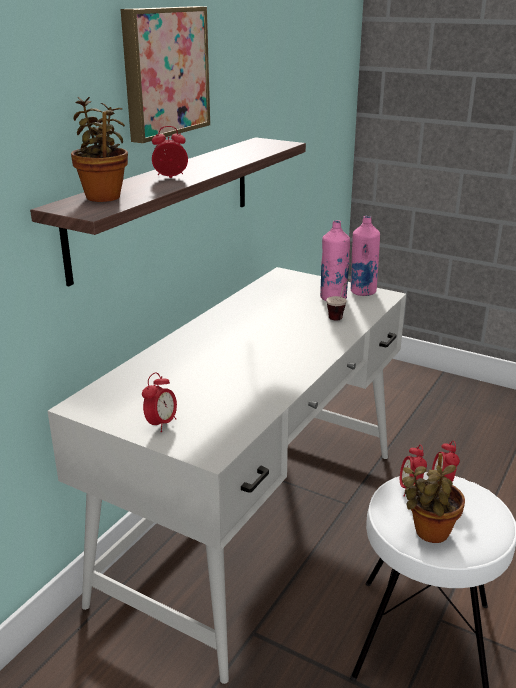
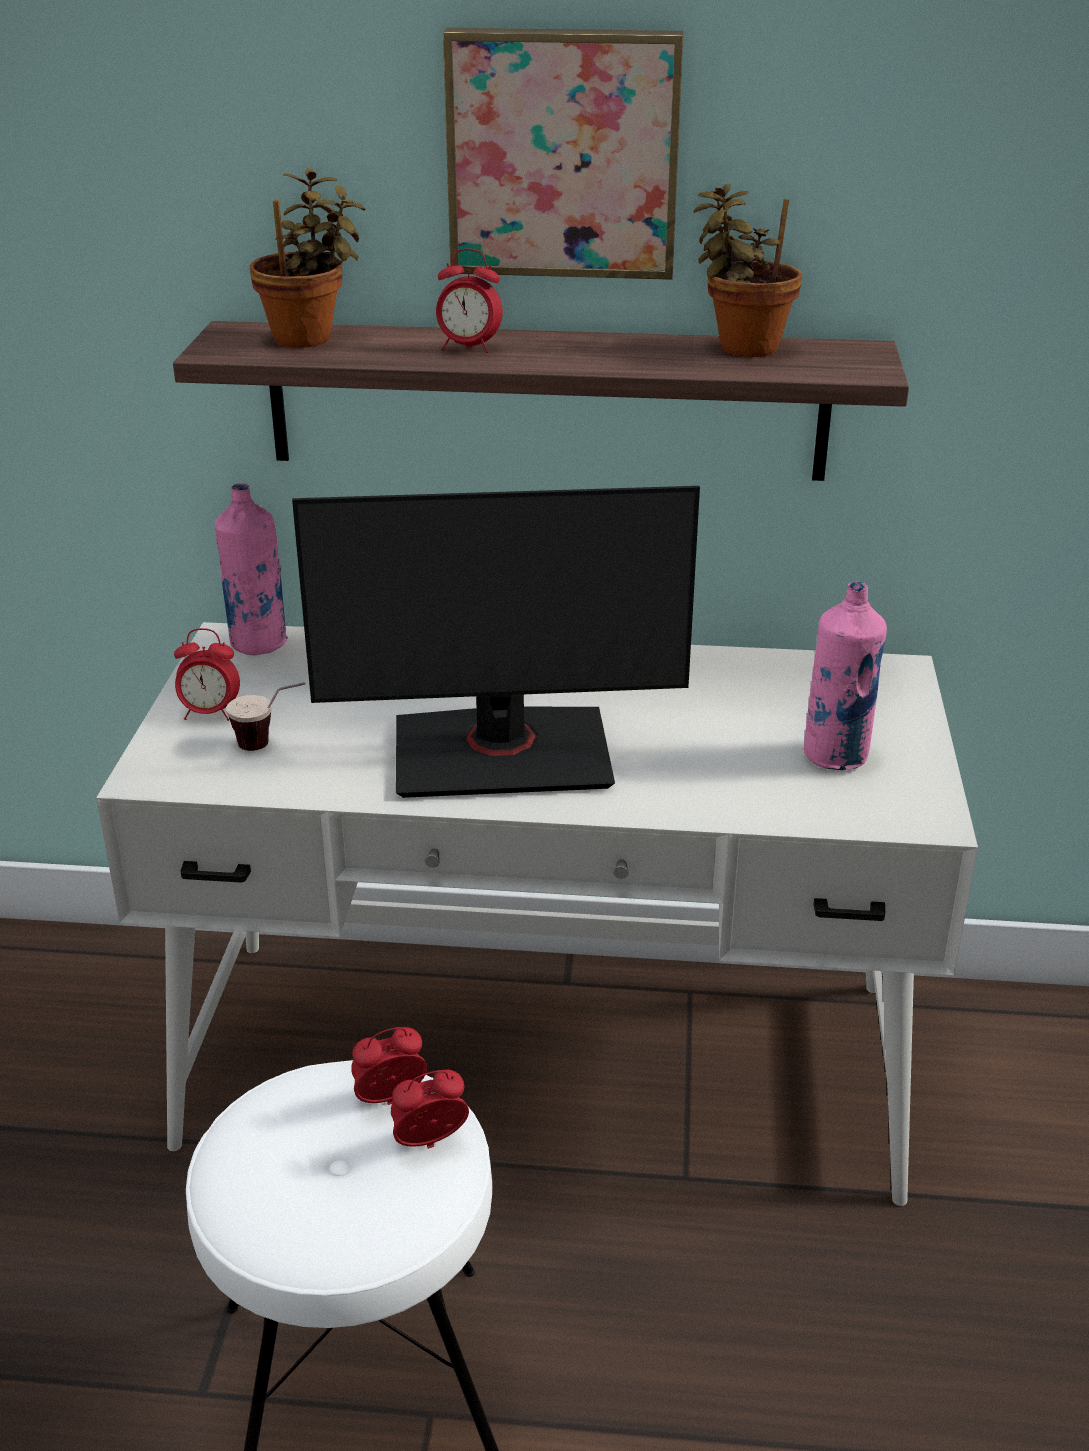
camera: 65 degrees right, 5 degrees up
(170, 177) = (468, 348): alarm clock -> alarm clock turned 135 degrees clockwise
(274, 356) = (502, 752): none -> monitor
(339, 315) = (753, 781): cup -> cup (271, 745)
(362, 292) = (914, 785): pink bottle -> pink bottle (258, 643)
(428, 533) = (262, 1151): potted plant -> potted plant (742, 347)

